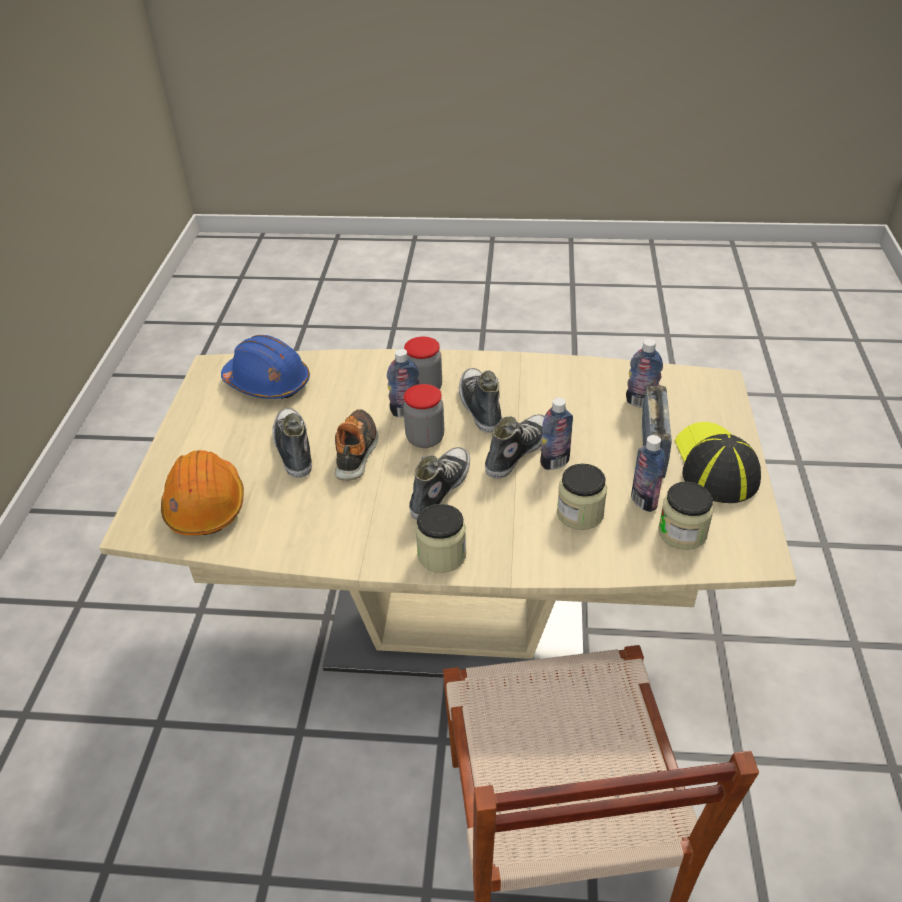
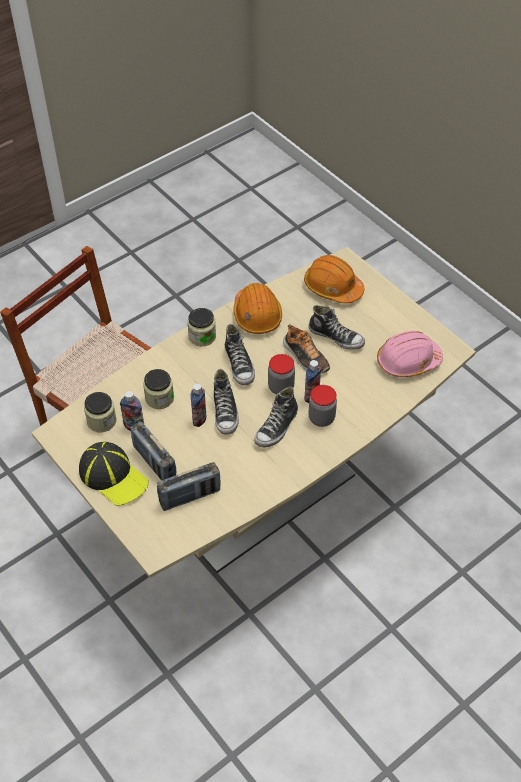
camera: 135 degrees right, 10 degrees up
(267, 383) = (408, 362): blue hard hat -> pink hard hat
(339, 534) = (257, 315): none -> orange hard hat
(479, 406) = (277, 427): shoe -> shoe turned 90 degrees clockwise
(640, 402) = (190, 496): bottle -> radio

